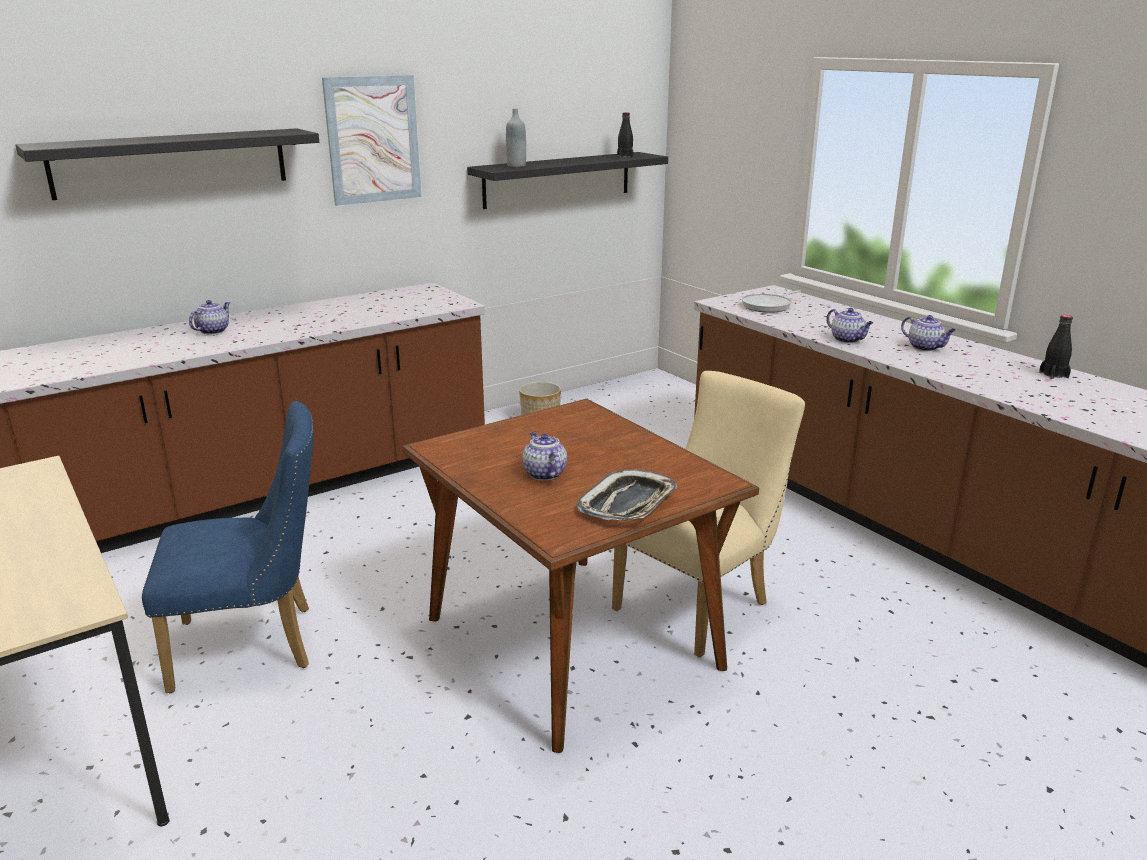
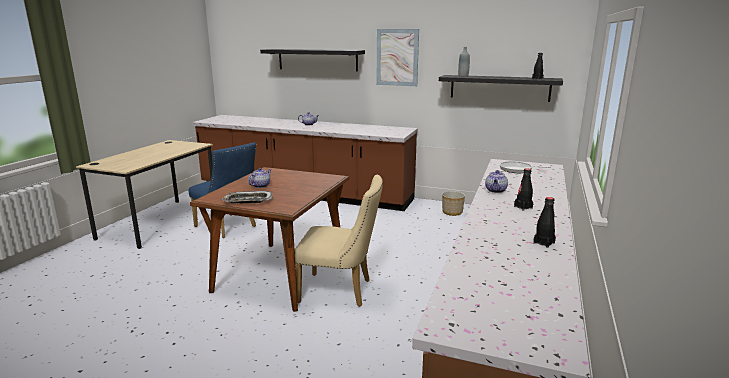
camera: 55 degrees right, 5 degrees down
(925, 347) = (523, 207): teapot -> black bottle

